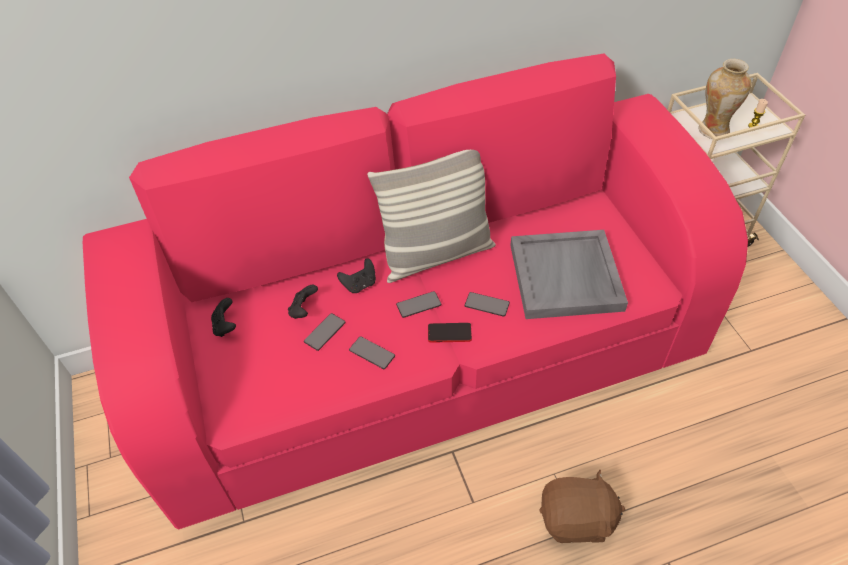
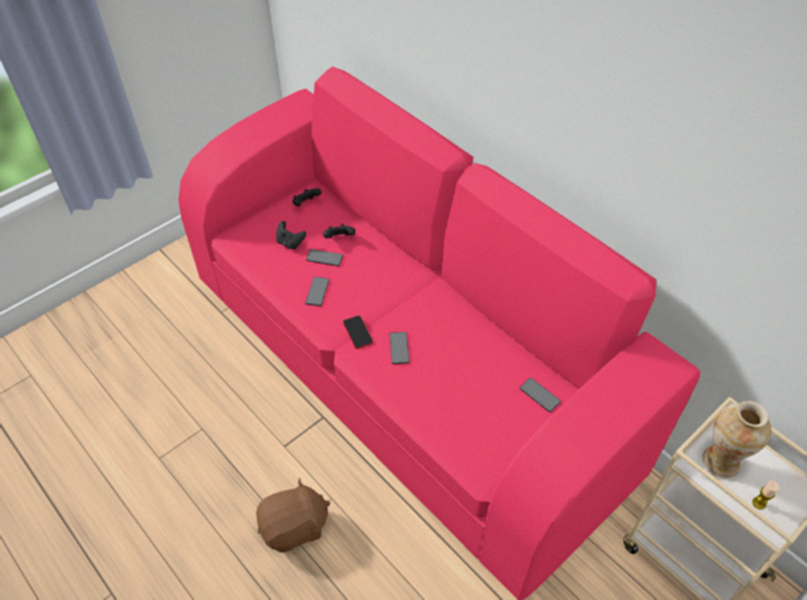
camera: 65 degrees right, 0 degrees up
(359, 285) = (380, 261): black game controller -> black game controller (290, 243)
(418, 305) = (377, 304): phone -> phone (539, 395)
(436, 255) = (437, 298): pillow -> none
(566, 277) = (460, 397): grey tray -> none
(576, 520) = (295, 527): brown plush toy -> brown plush toy turned 90 degrees counterclockwise

